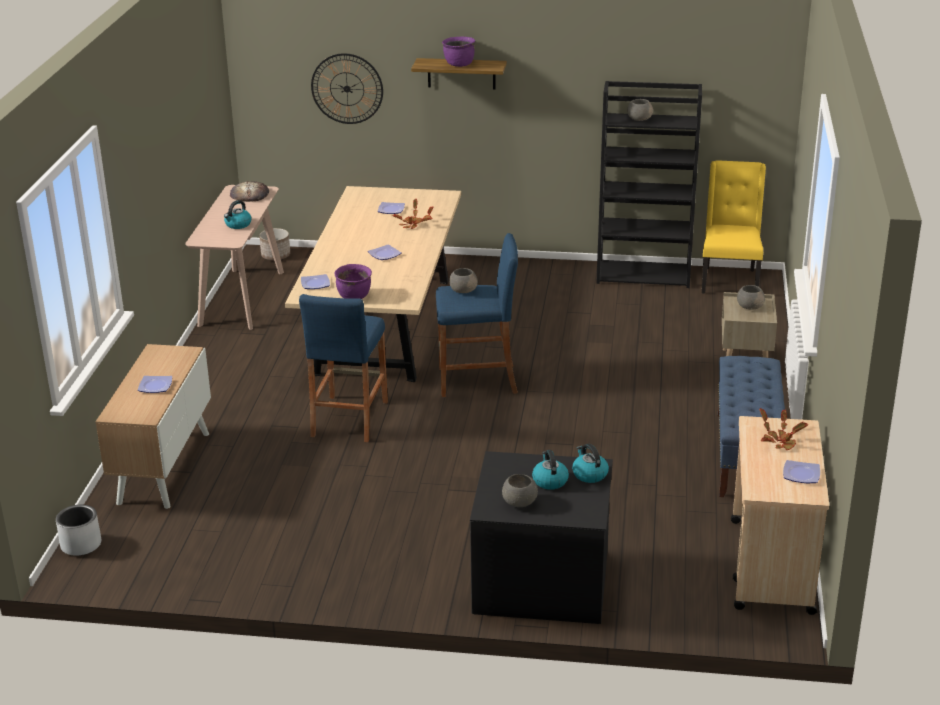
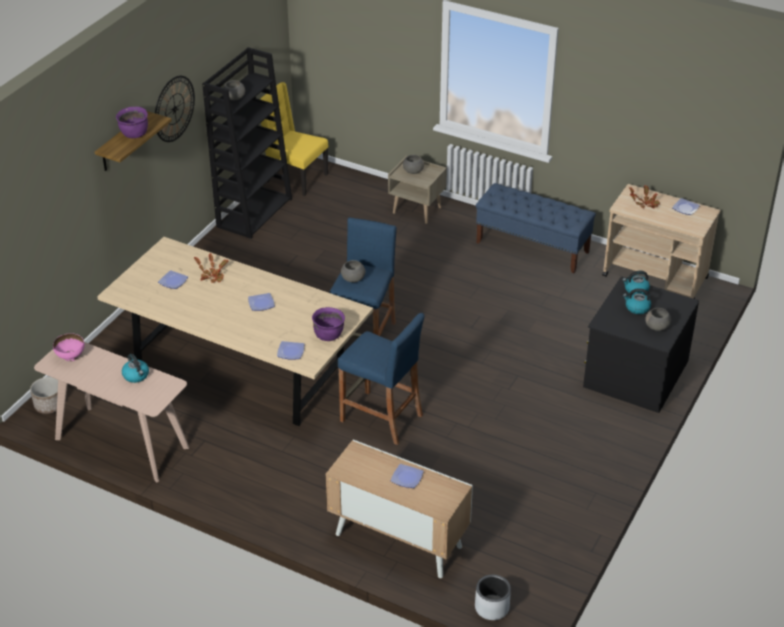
camera: 70 degrees left, 10 degrees up
(249, 194) = (70, 357): bread -> pink bowl
(347, 89) = (54, 215): wall clock -> wall clock (174, 108)

